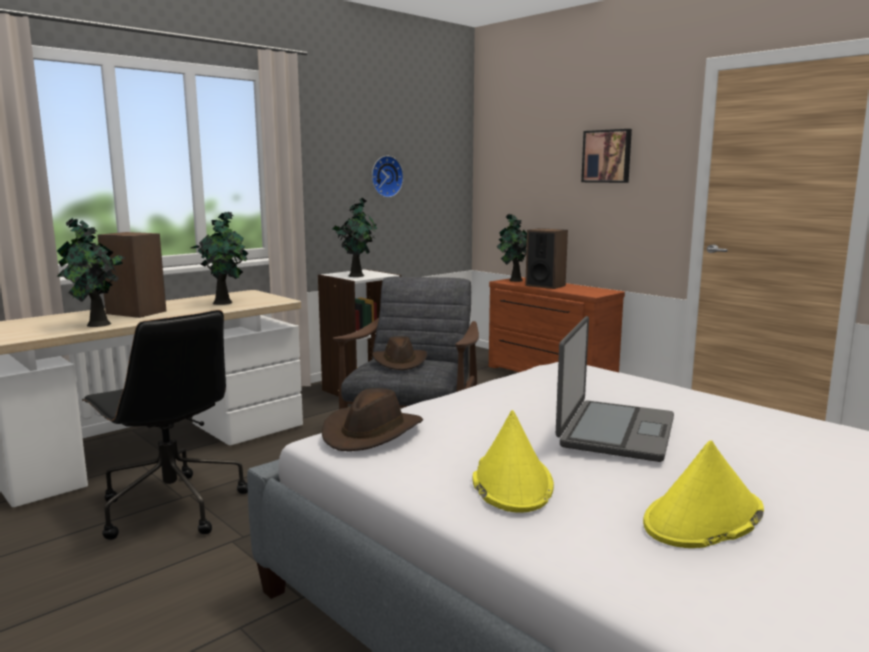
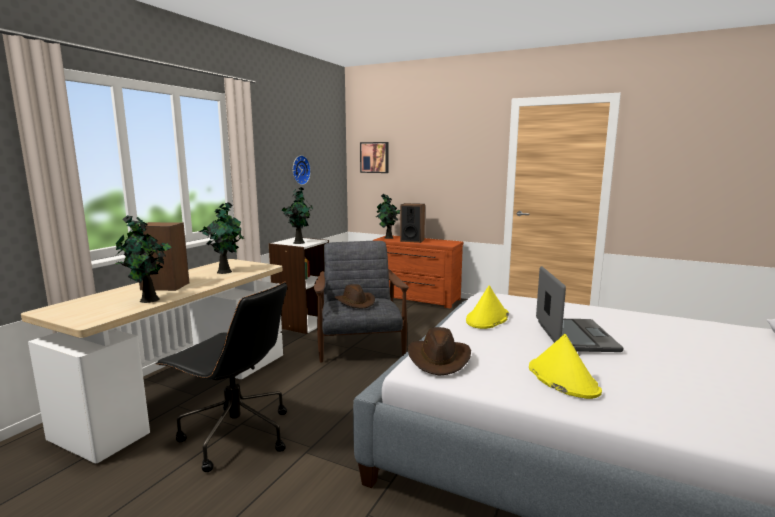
camera: 20 degrees left, 0 degrees up
(607, 156) = (447, 156): picture -> picture (374, 157)
(703, 518) = (680, 383): yellow hat -> yellow hat (487, 318)

